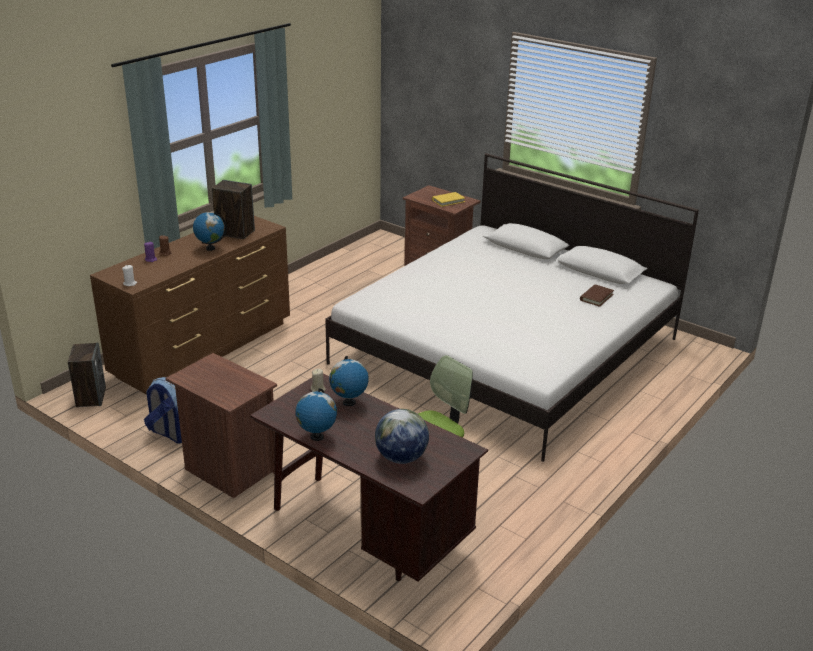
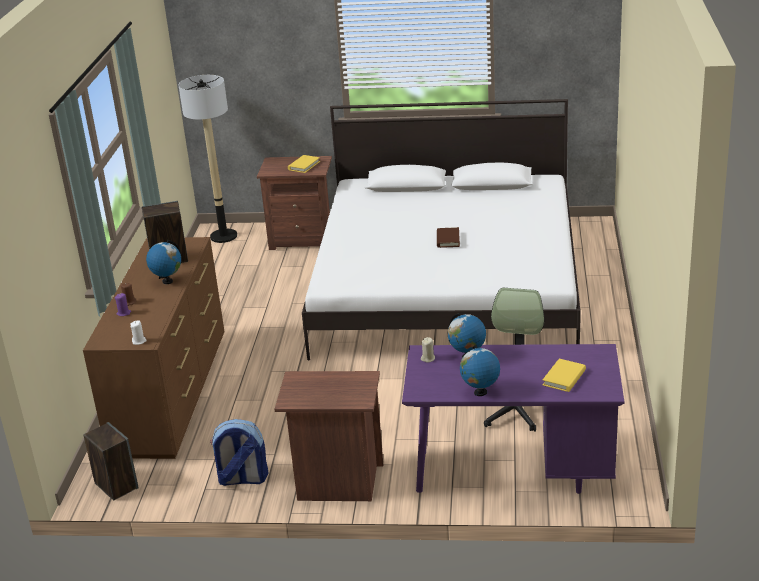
camera: 30 degrees left, 0 degrees up
(366, 532) = (512, 472): brown desk -> purple desk
(385, 244) = (223, 236): none -> floor lamp
(401, 458) = (564, 378): globe -> yellow book
(596, 297) = (516, 205): brown book -> brown book (448, 239)

